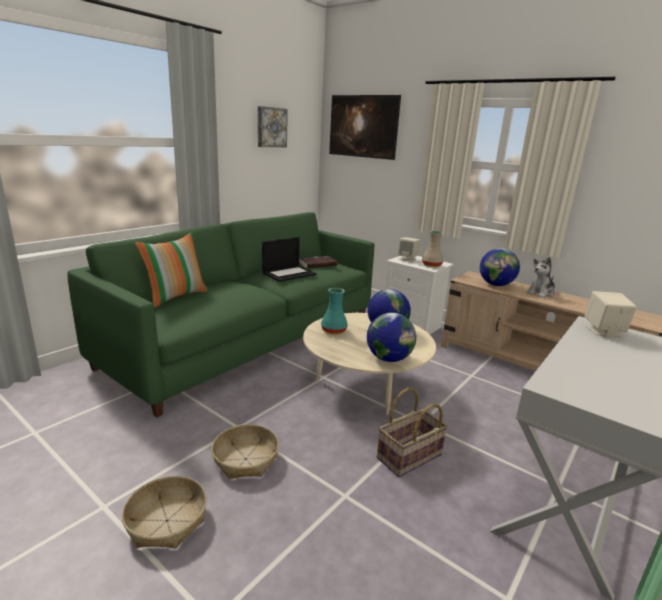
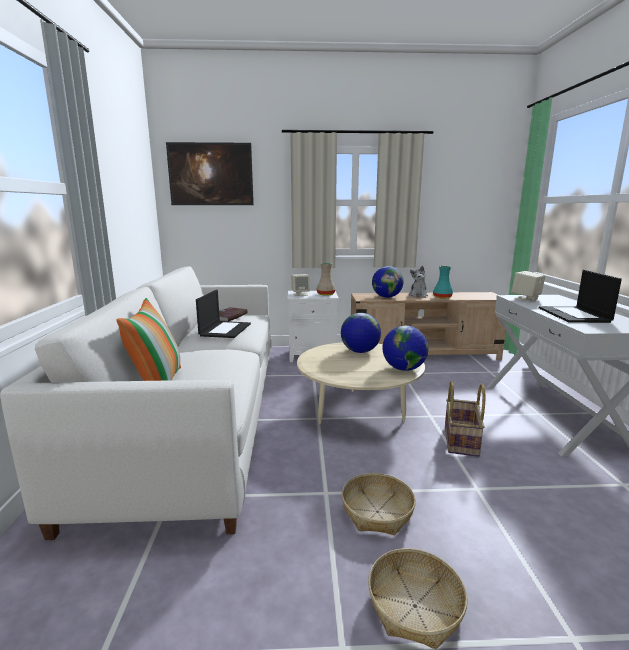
camera: 40 degrees left, 5 degrees down
(249, 339) = (197, 418): green sofa -> white sofa
(271, 127) = (124, 174): picture -> none
(334, 331) = (329, 365): turquoise vase -> turquoise vase (442, 297)
(596, 369) = (574, 315): none -> laptop

